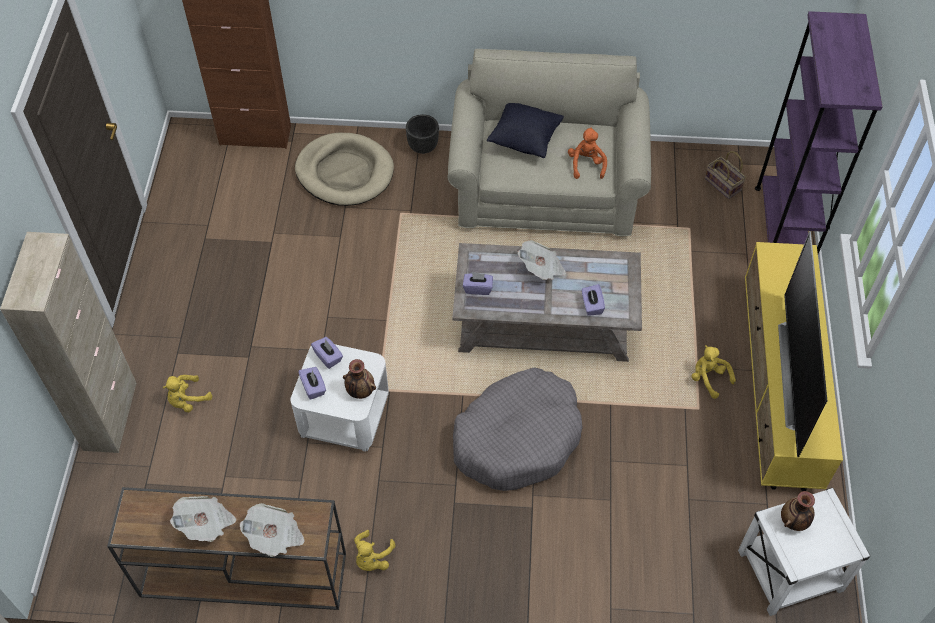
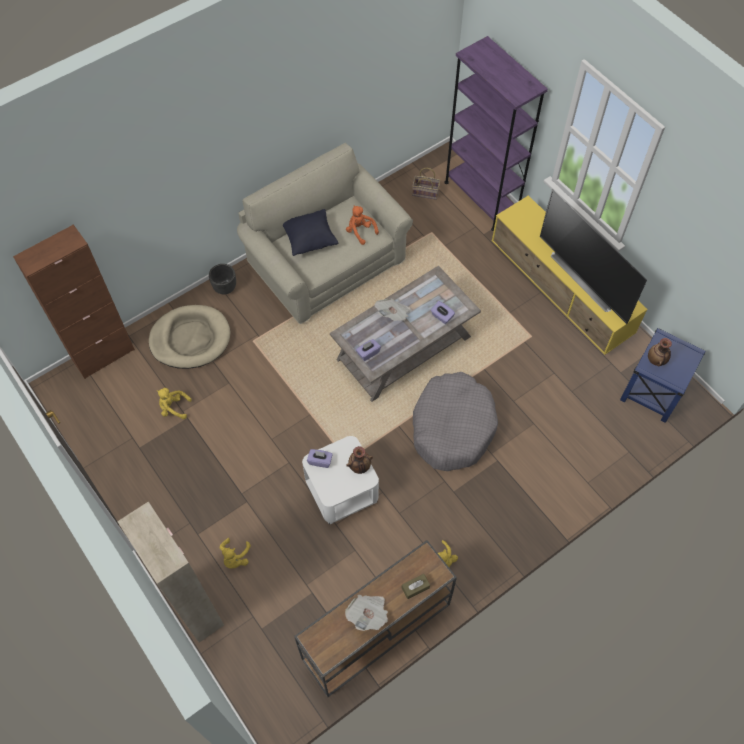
camera: 40 degrees left, 5 degrees up
(275, 536) = (415, 588): newspaper -> brown tissue box
(313, 387) = (330, 486): purple tissue box -> none
(708, 378) = (521, 315): yellow plush toy -> yellow plush toy (173, 408)
(789, 571) = (653, 391): white side table -> blue side table

